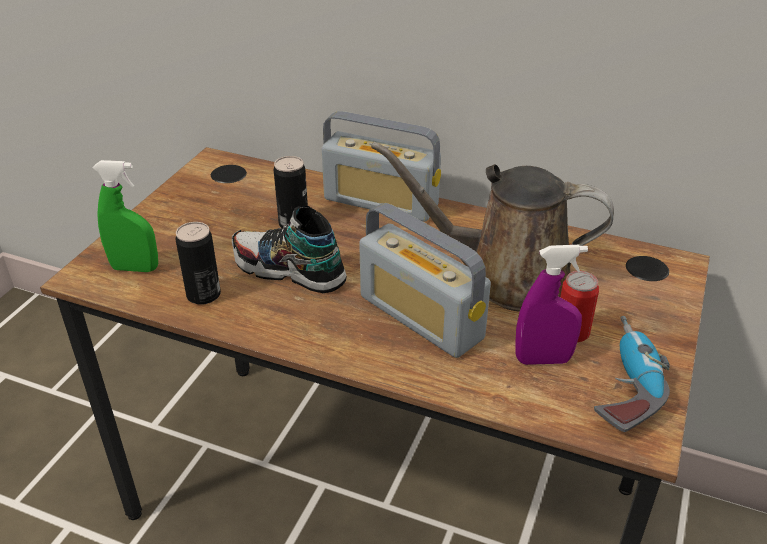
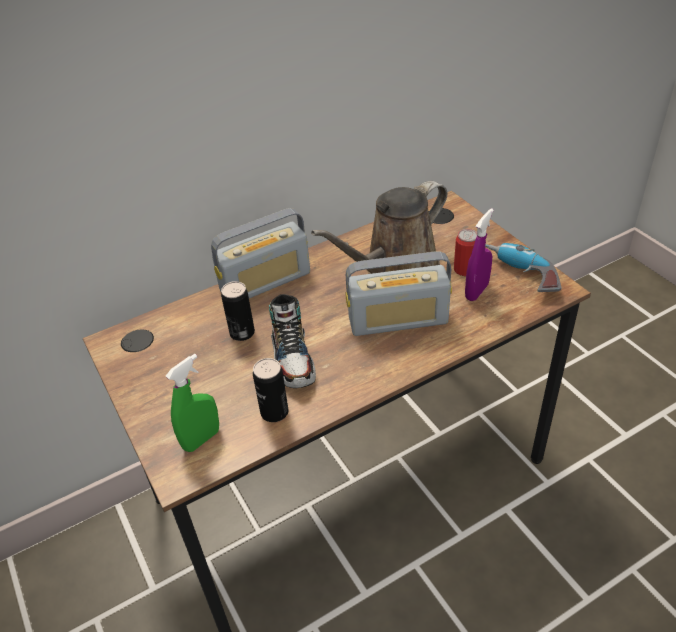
camera: 50 degrees left, 5 degrees up
(289, 271) = (293, 358): shoe -> shoe turned 75 degrees counterclockwise

